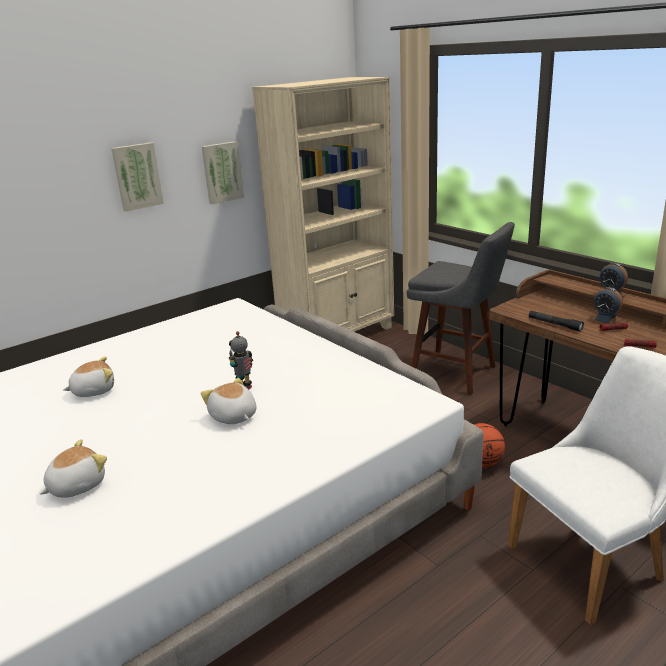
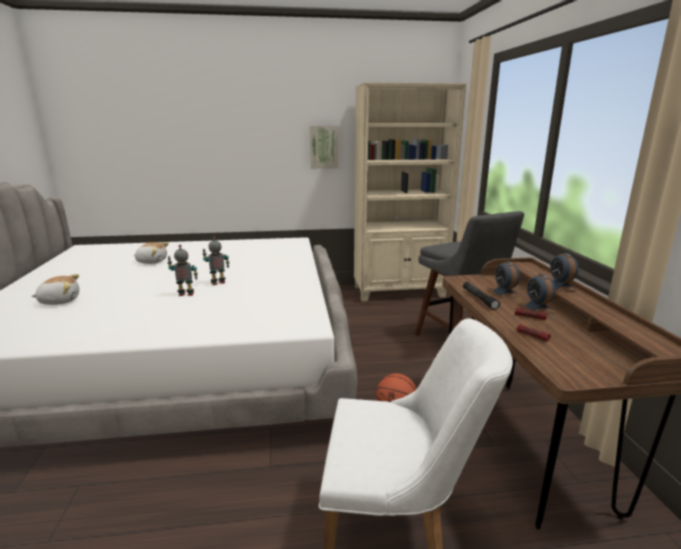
camera: 30 degrees right, 5 degrees down
(137, 176) = (258, 139): picture -> none
(233, 417) = (186, 294): plush toy -> toy robot
(563, 312) = (505, 293): none -> alarm clock

